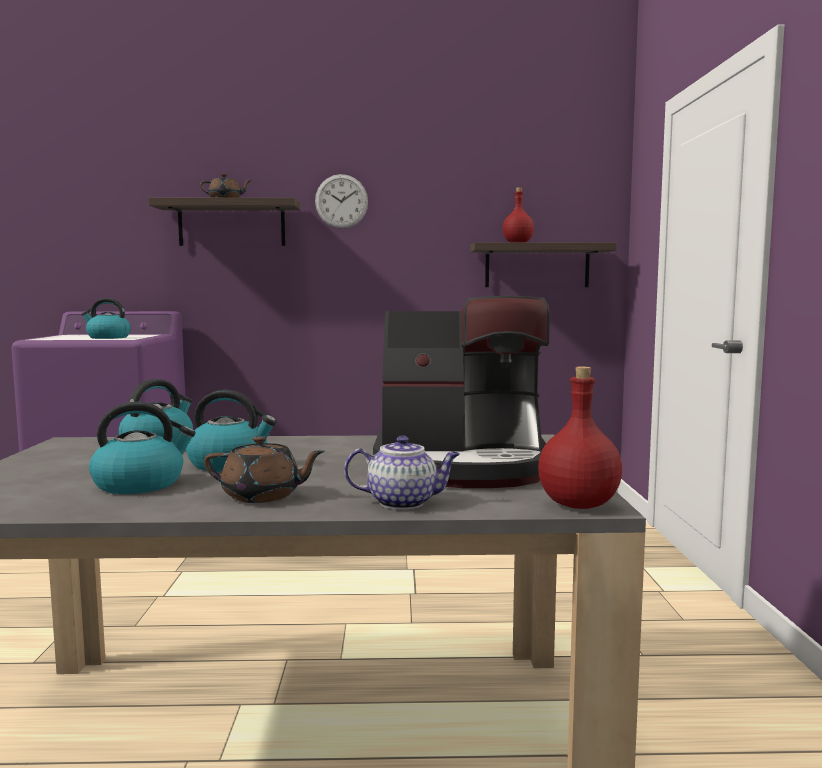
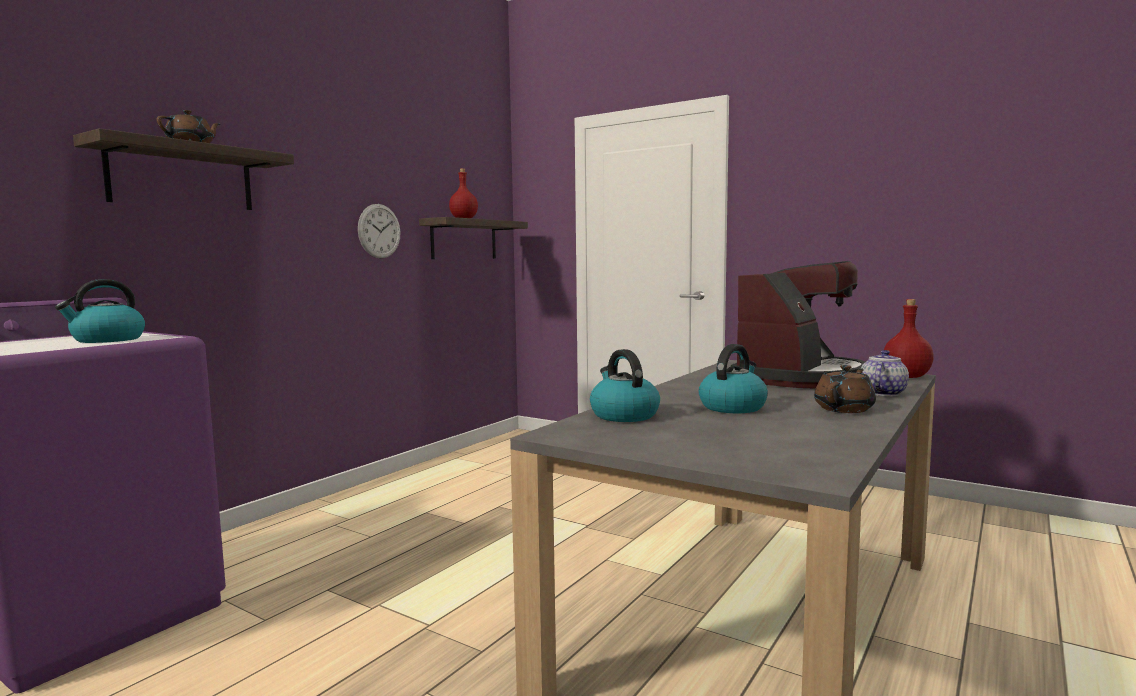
camera: 55 degrees left, 0 degrees up
(140, 484) = (779, 426): kettle -> none
(341, 201) = (308, 163): wall clock -> wall clock (379, 231)

